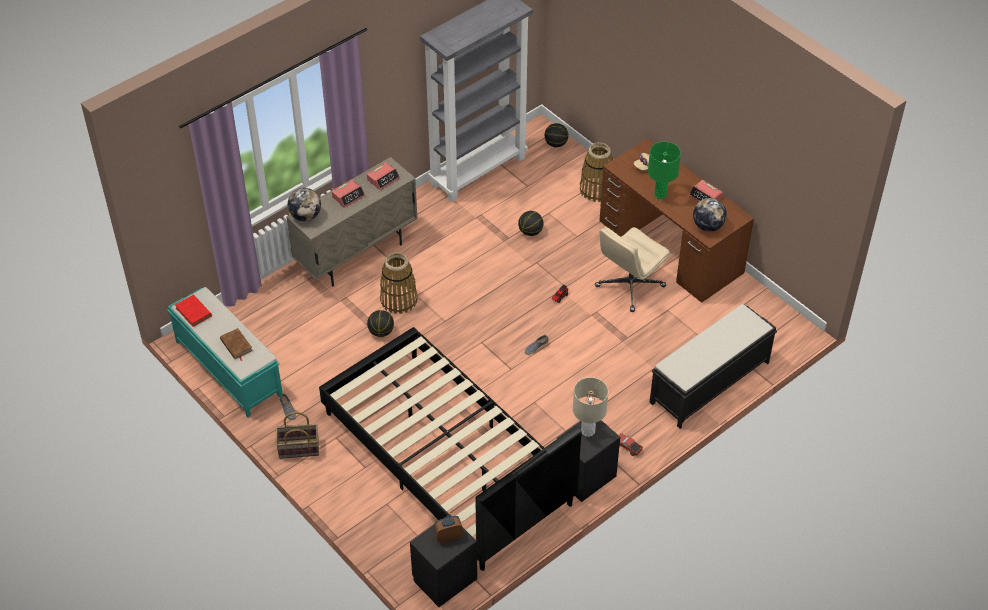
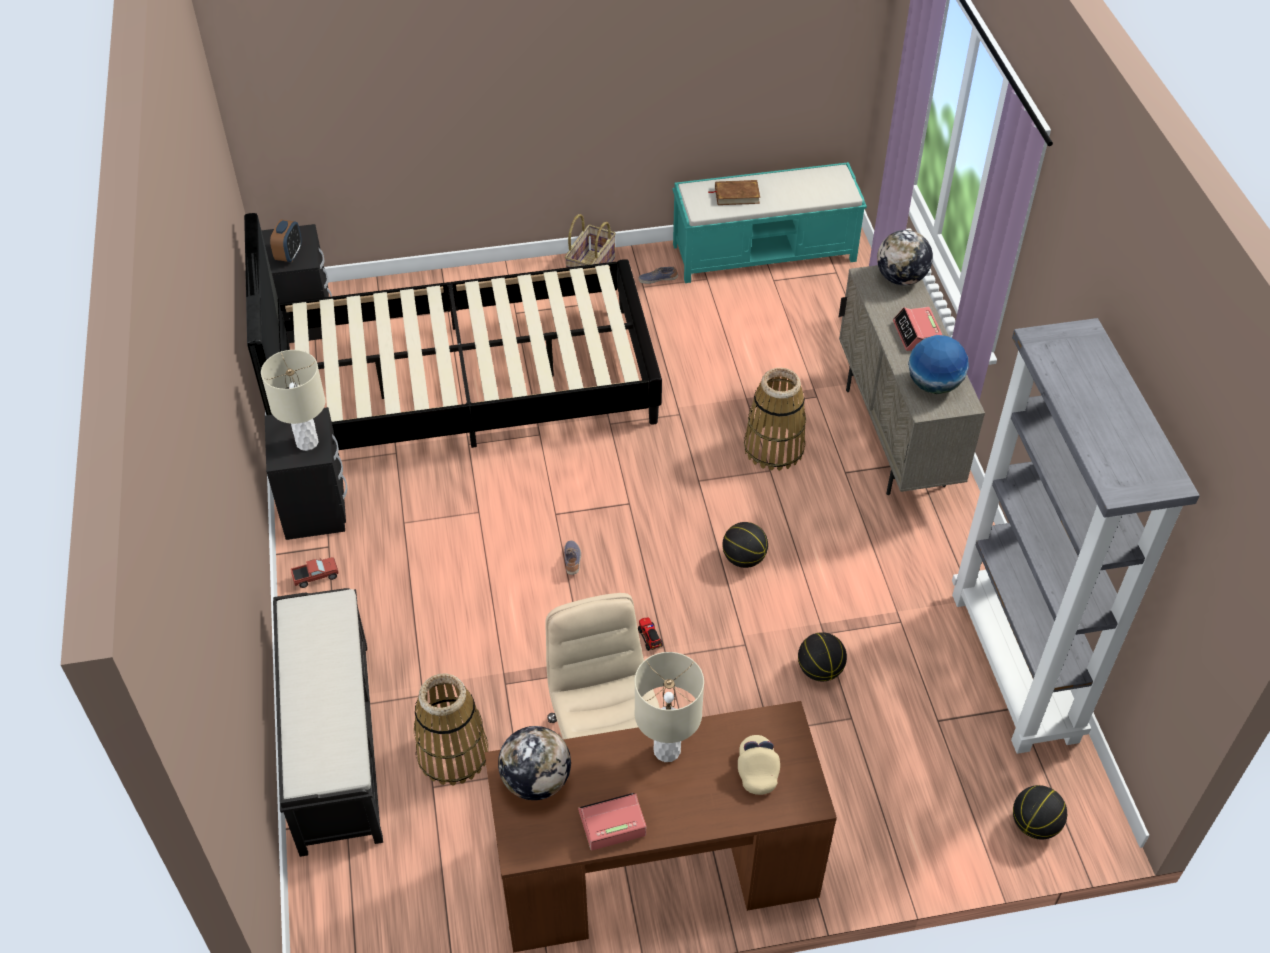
camera: 120 degrees right, 0 degrees up
(194, 313) = (820, 178): red book -> none
(381, 332) = (725, 407): basketball -> basketball (744, 559)
(383, 179) = (934, 385): alarm clock -> globe
(597, 189) = (870, 826): basket -> basket (452, 754)
(660, 194) = (667, 750): green table lamp -> beige table lamp

